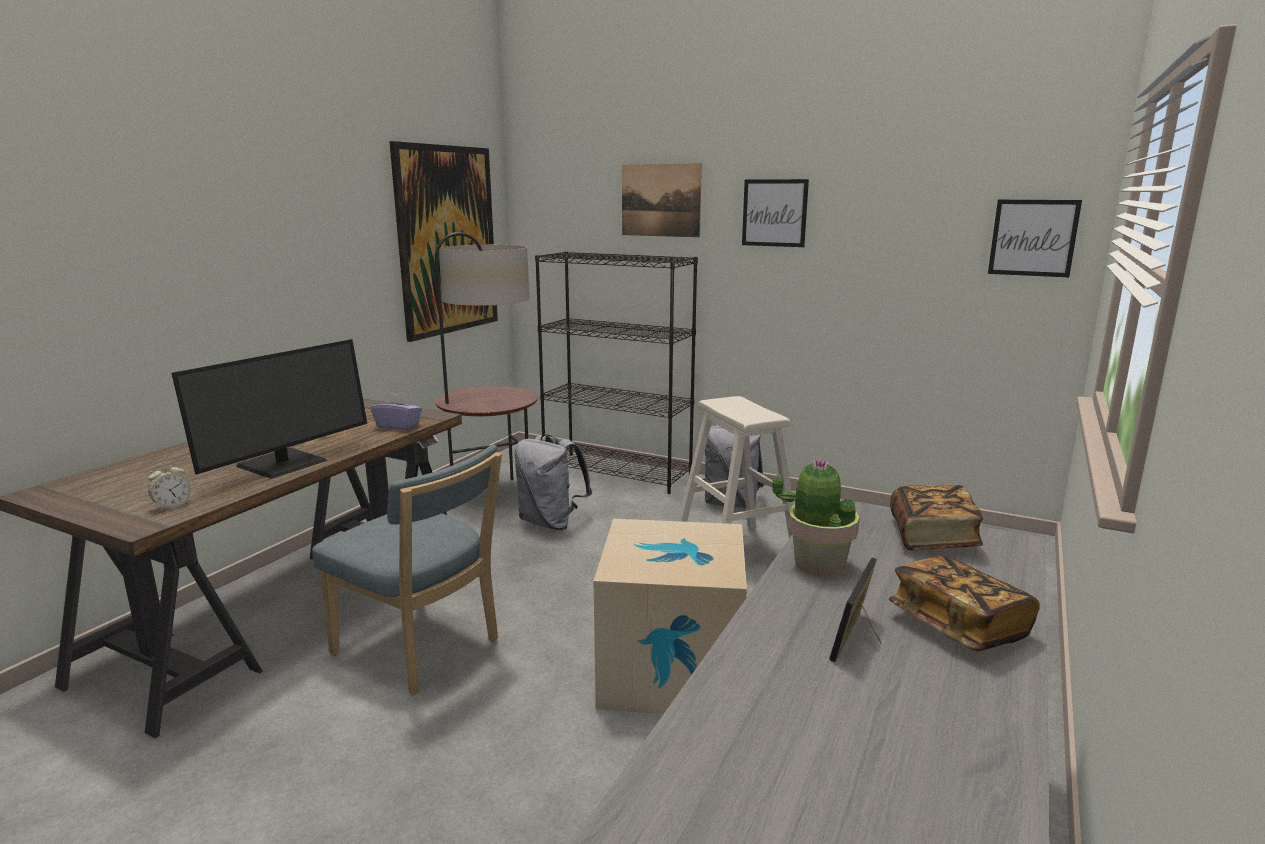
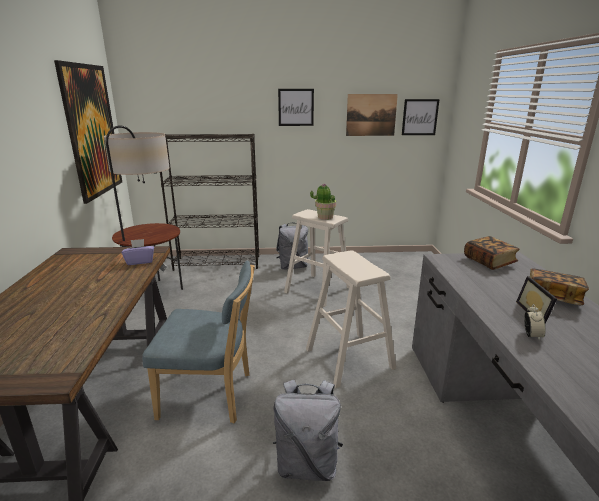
camera: 30 degrees left, 5 degrees up
(172, 506) = (58, 357): alarm clock -> alarm clock (531, 335)
(283, 464) = (98, 304): monitor -> none
(551, 523) = (209, 300): grey backpack -> grey backpack (307, 464)
(660, 200) = (226, 101): picture -> picture (371, 115)
(671, 670) = (349, 358): cardboard box -> beige stool
(818, 564) = (472, 285): potted plant -> potted plant (325, 217)

